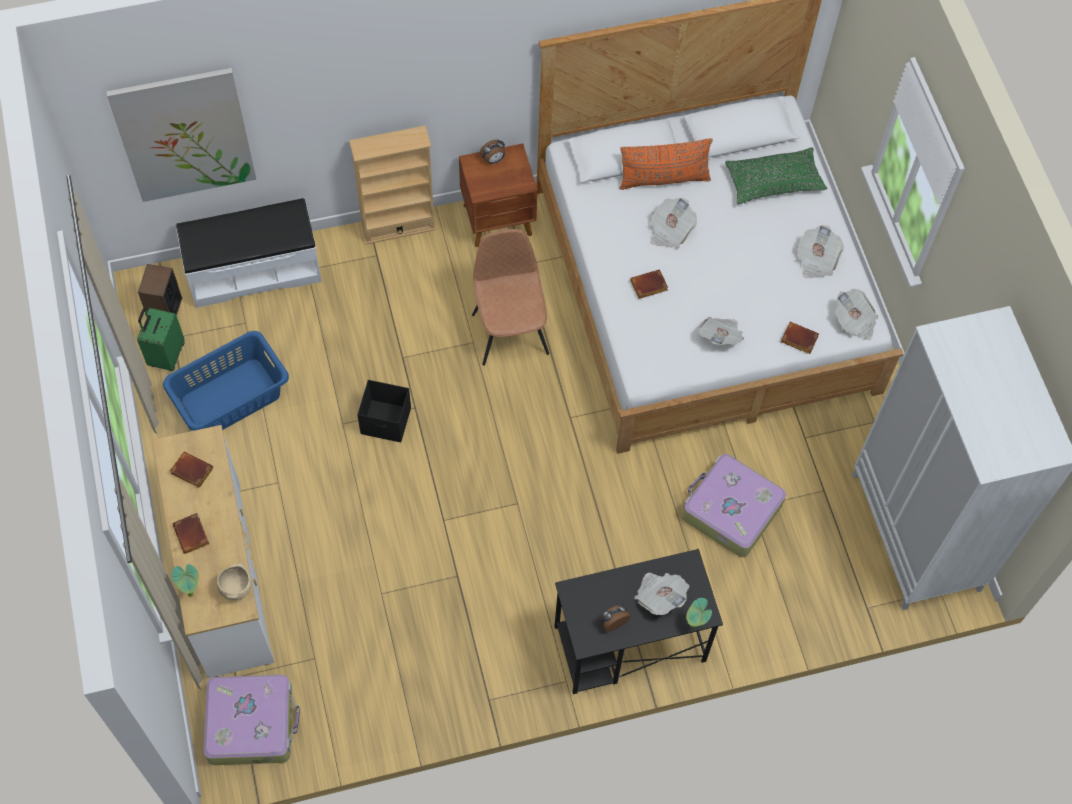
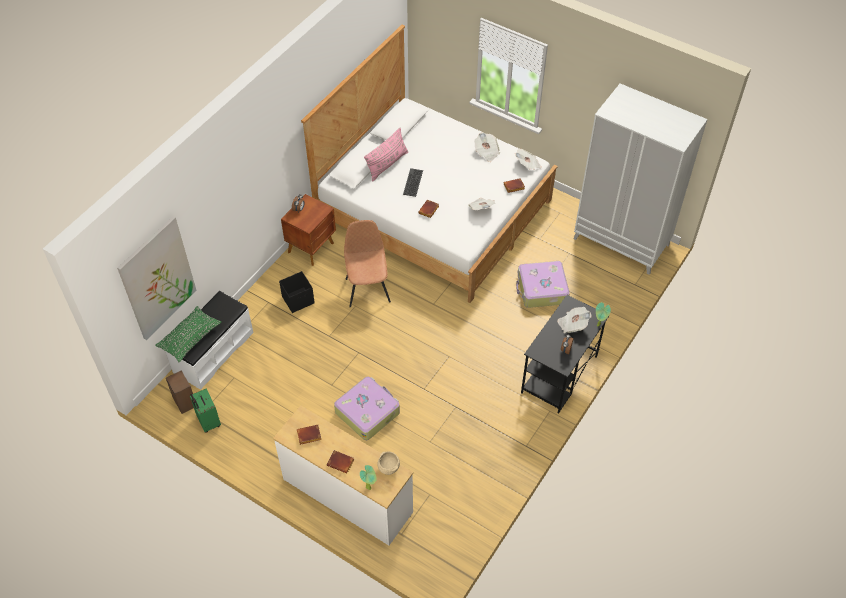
camera: 40 degrees left, 10 degrees down
(230, 397) = (262, 415): blue laundry basket -> none
(252, 723) = (431, 547): suitcase -> suitcase (367, 412)
(386, 422) = (351, 368): black storage box -> black storage box (298, 300)
(398, 227) = (265, 283): beige bookcase -> none
(510, 332) = (367, 289): brown chair -> brown chair turned 45 degrees clockwise
(664, 179) = (387, 164): orange pillow -> pink pillow
(670, 231) = (413, 182): newspaper -> keyboard
(773, 182) = (435, 135): green pillow -> green pillow (190, 338)

